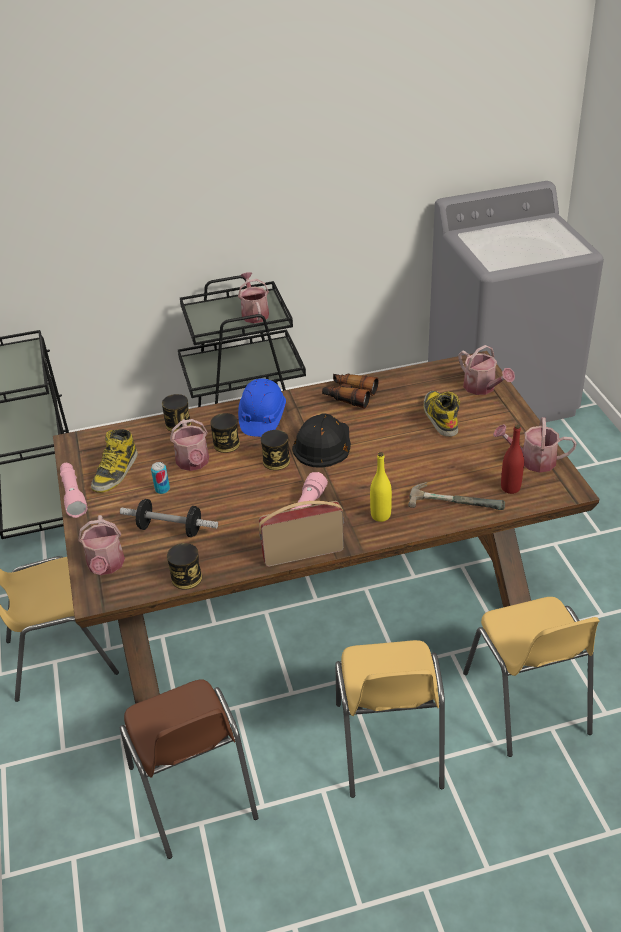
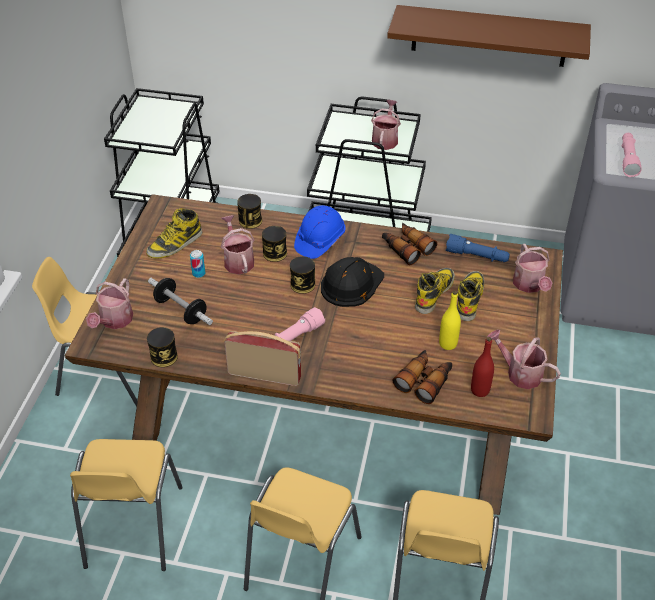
camera: 25 degrees right, 5 degrees up
(73, 494) = (132, 251): pink flashlight -> pink flashlight (628, 159)
(193, 463) = (238, 260): watering can -> watering can turned 150 degrees clockwise
(193, 793) = (132, 527): brown chair -> yellow chair
(323, 182) = (489, 36): none -> brown shelf
(380, 515) = (350, 368): yellow bottle -> yellow bottle (448, 344)
(405, 424) = (434, 293): none -> boot
(418, 381) = (477, 256): none -> blue flashlight
(456, 499) = (424, 381): hammer -> binoculars

